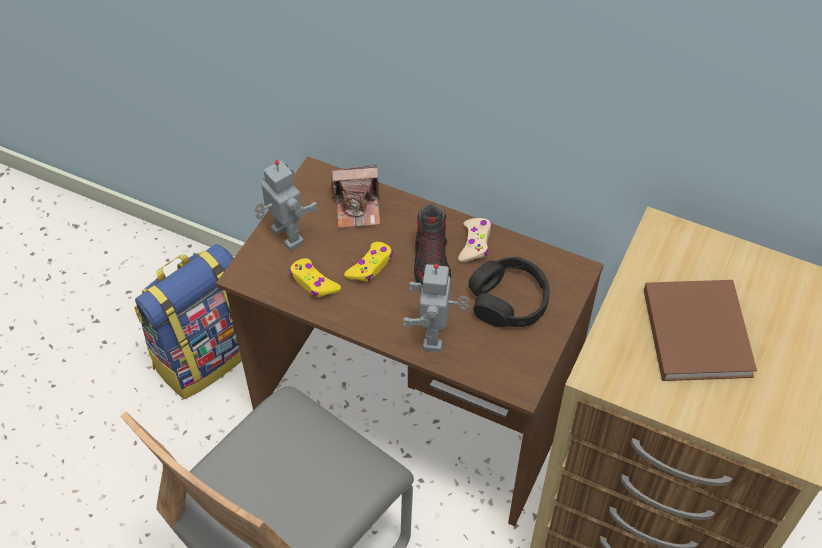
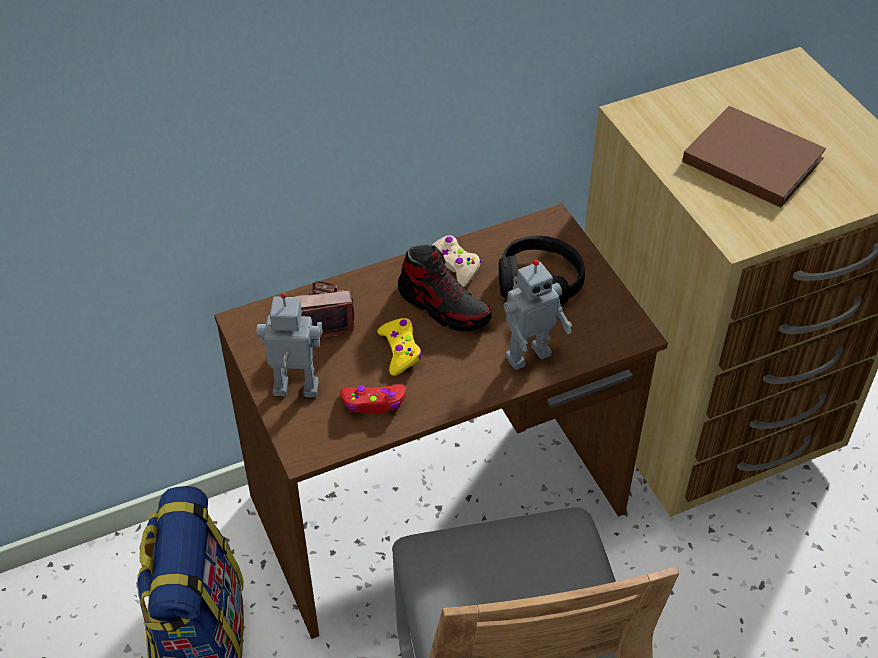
camera: 50 degrees left, 5 degrees down
(313, 282) = (374, 403): yellow game controller -> red game controller
(357, 208) = (322, 317): camera -> camera turned 135 degrees counterclockwise
(436, 336) = (527, 354): toy robot -> toy robot turned 75 degrees counterclockwise

